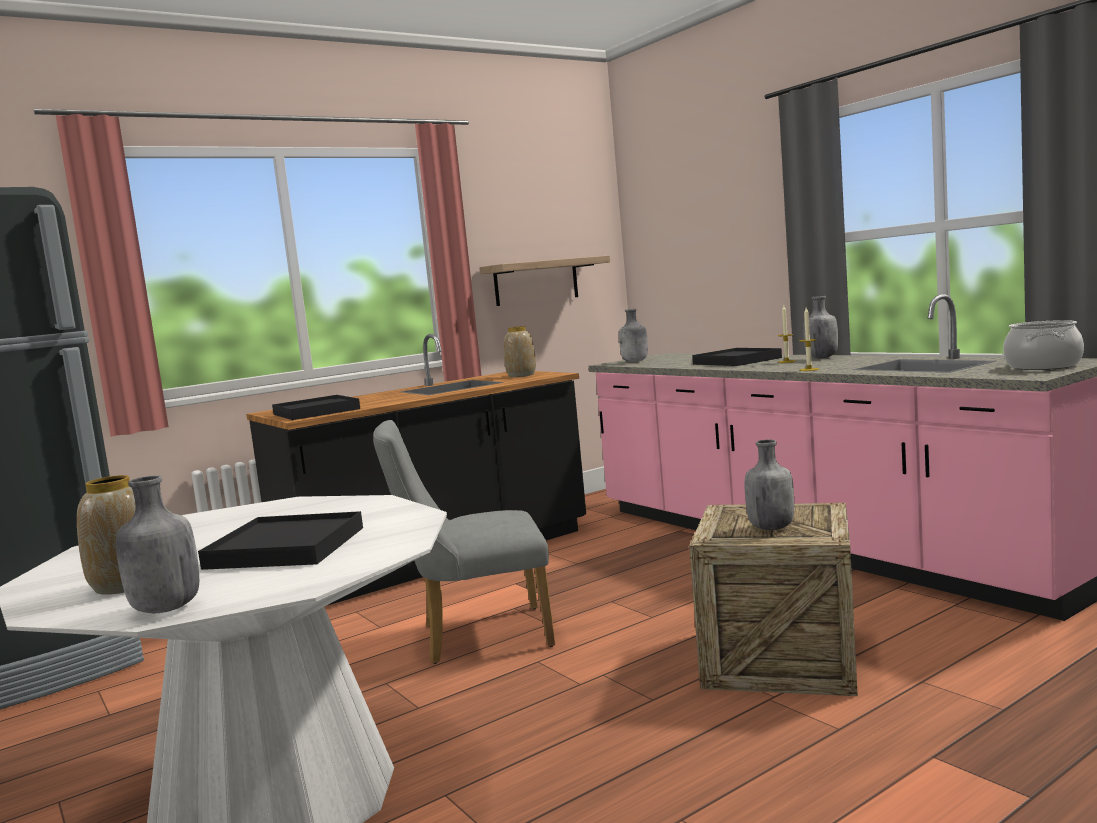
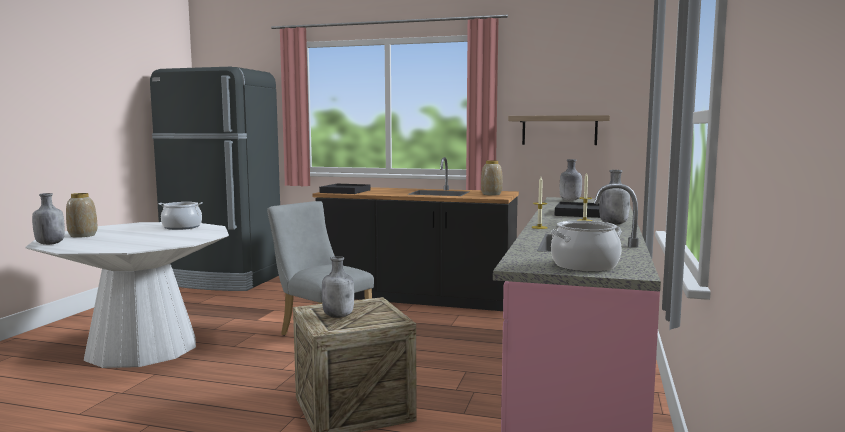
camera: 50 degrees right, 0 degrees up
(237, 519) = (182, 227): none -> cooking pot
(287, 547) = (132, 239): black tray -> none

